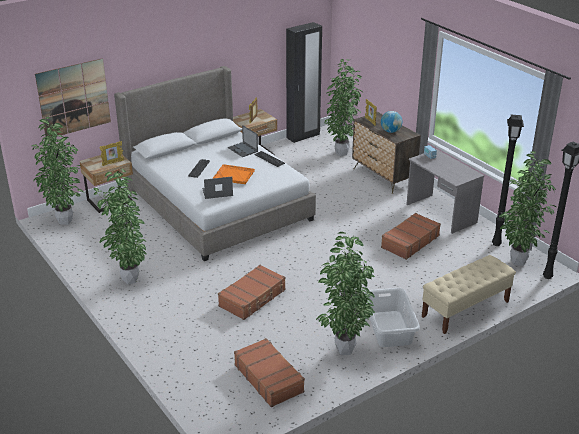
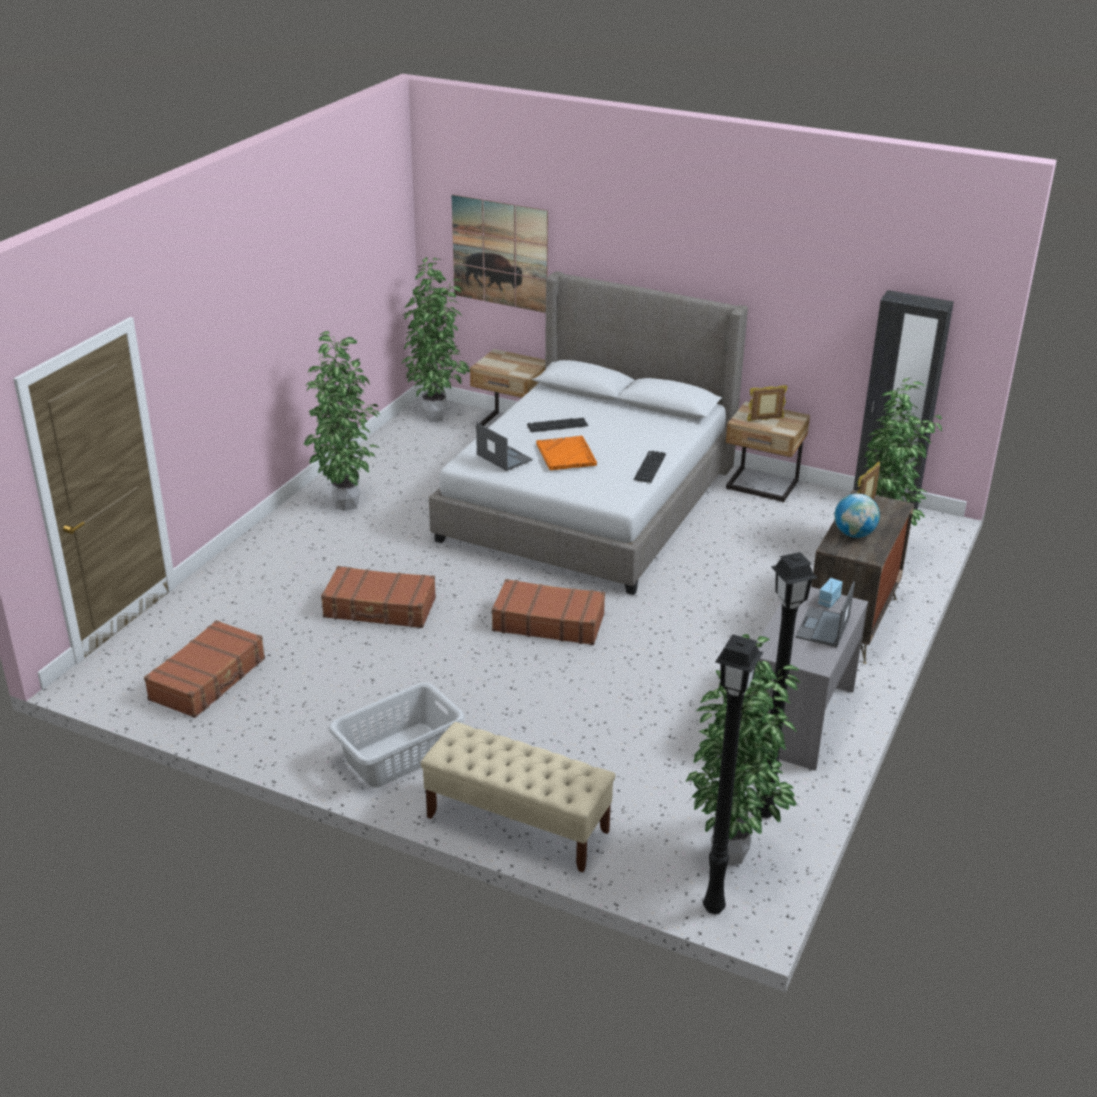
camera: 60 degrees right, 0 degrees up
(113, 163) = (511, 369): picture frame -> none
(243, 150) = (653, 439): laptop -> laptop (823, 628)
(343, 351) = (310, 725): potted plant -> none
(409, 242) = (668, 708): brown suitcase -> brown suitcase (548, 622)

